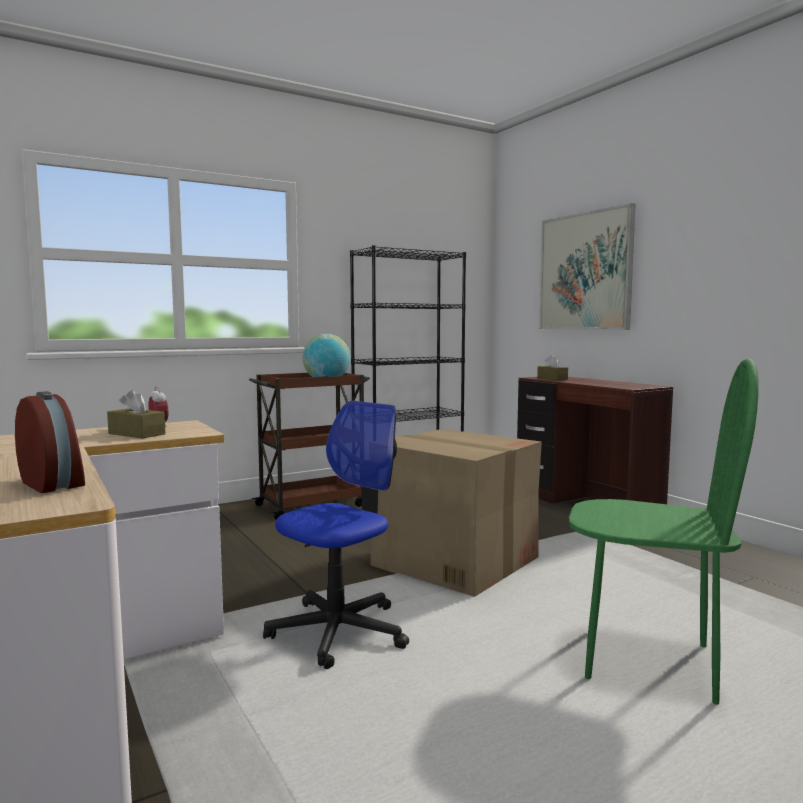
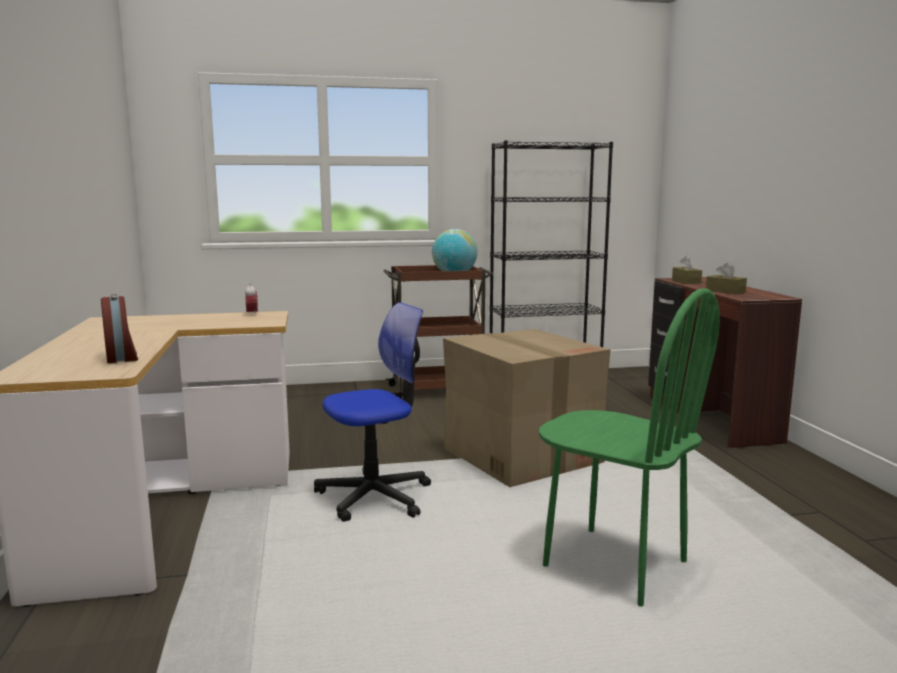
camera: 20 degrees right, 5 degrees up
(136, 434) = (226, 321): brown tissue box -> brown tissue box (725, 291)
(585, 271) = (737, 163): picture -> none

